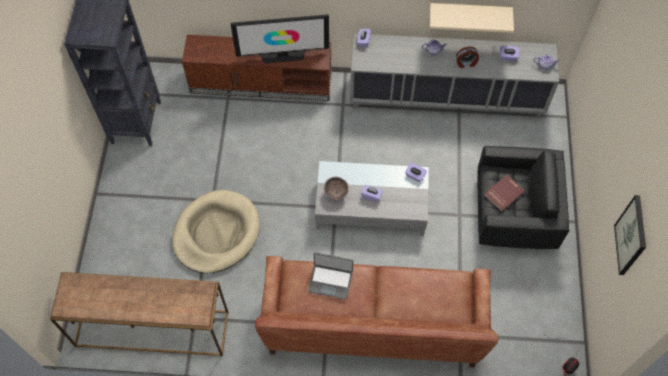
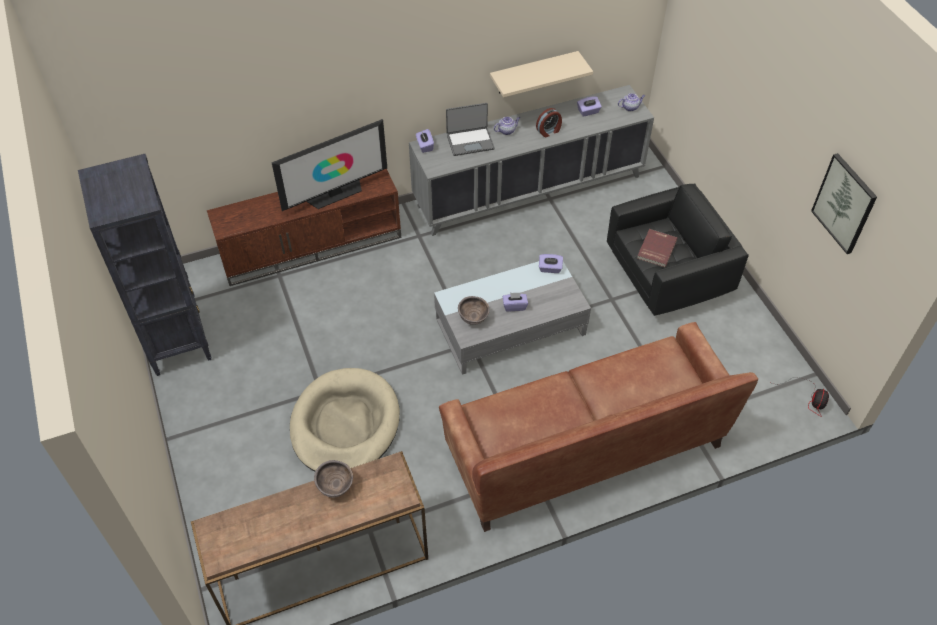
camera: 25 degrees left, 10 degrees down
(160, 290) = (335, 488): none -> brown bowl
(330, 281) = (527, 405): laptop -> laptop (470, 141)

